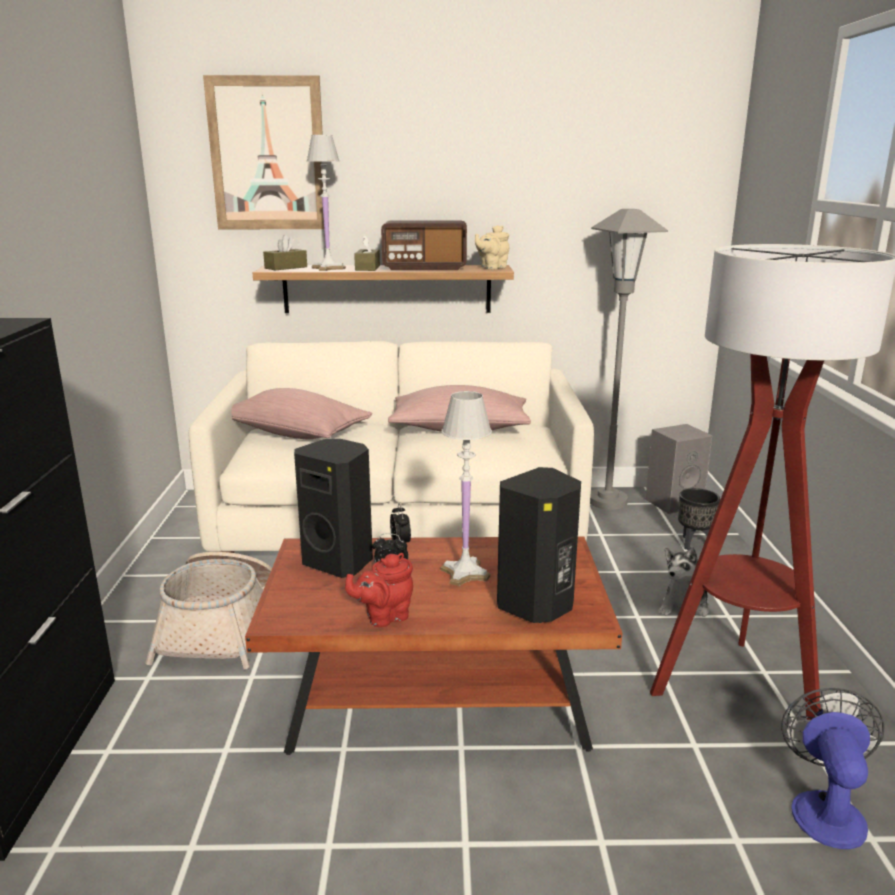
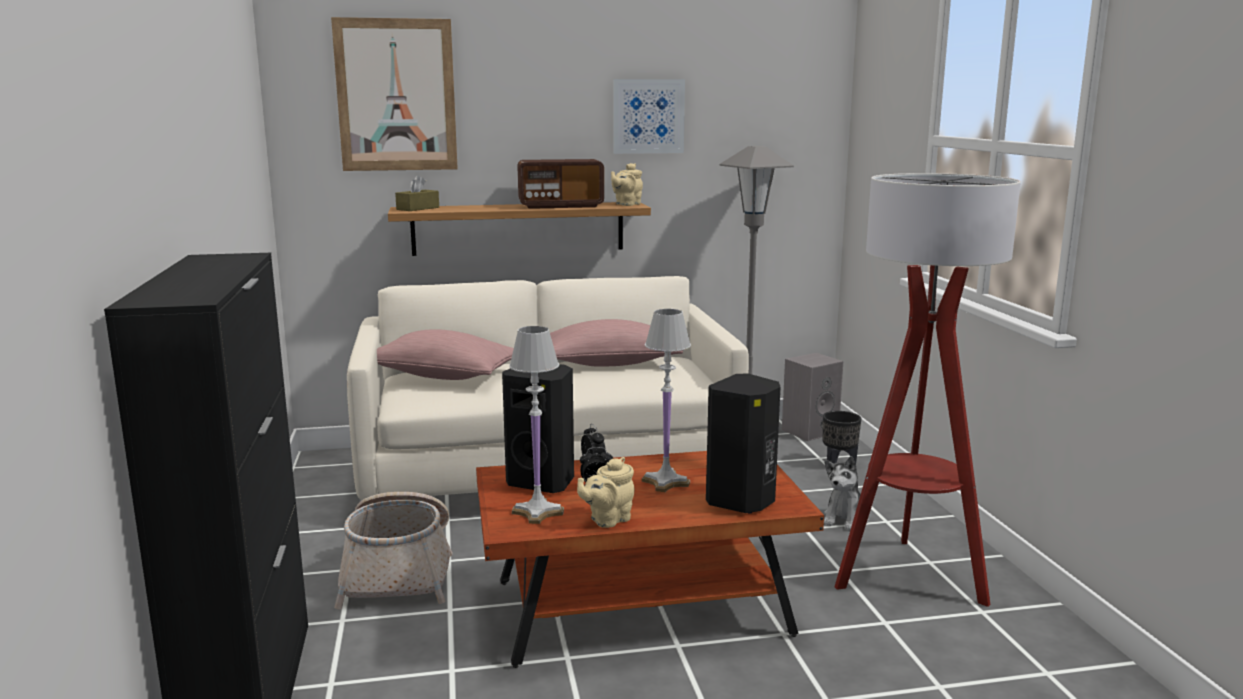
camera: 10 degrees left, 5 degrees down
(328, 268) = (463, 208): white table lamp -> white table lamp (538, 512)
(367, 268) = (503, 207): brown tissue box -> none
(384, 617) = (607, 520): red teapot -> beige teapot
(519, 176) = (648, 116): none -> picture
(825, 808) = (1005, 656): fan -> none

